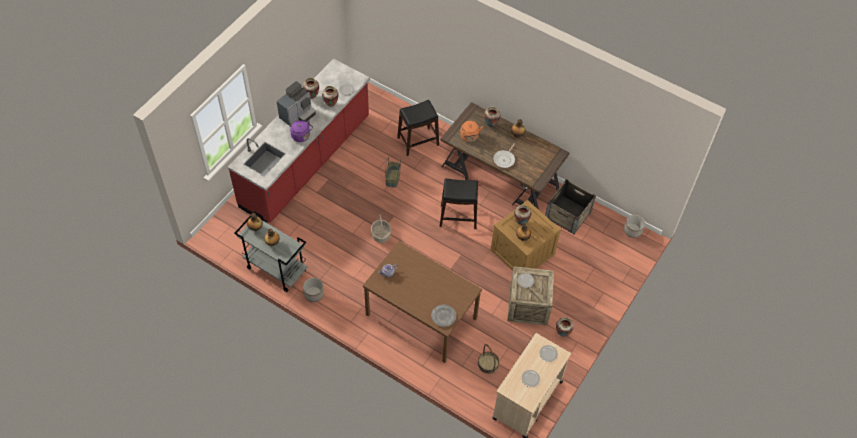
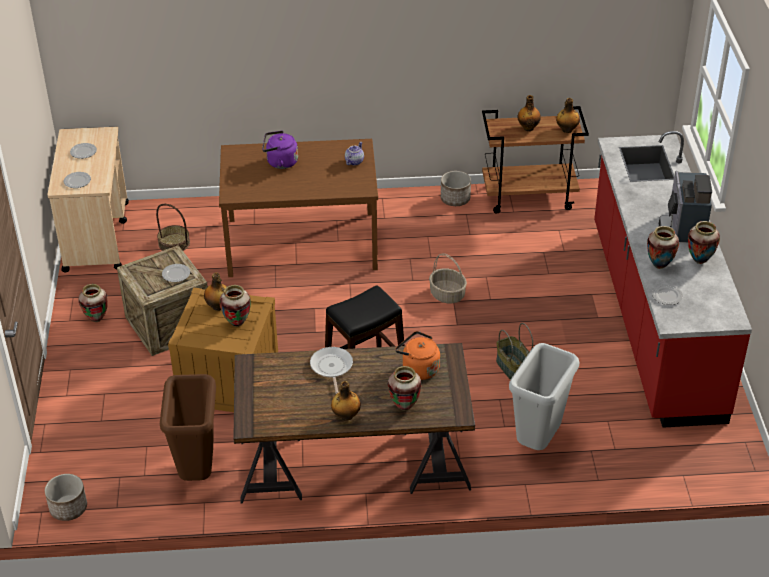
camera: 145 degrees right, 15 degrees down
(275, 269) = (529, 196): grey cart -> brown cart
(302, 137) = (638, 208): purple kettle -> purple kettle (280, 162)
(418, 141) = (537, 441): black stool -> grey trash can
(443, 316) = (242, 158): grey plate -> none
(568, 214) = (196, 472): crate -> brown trash can

